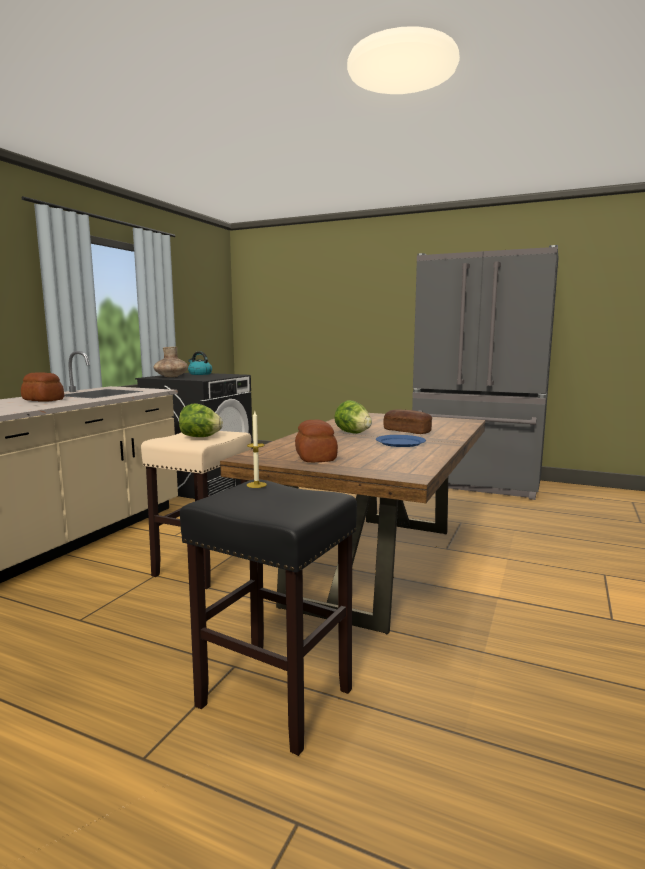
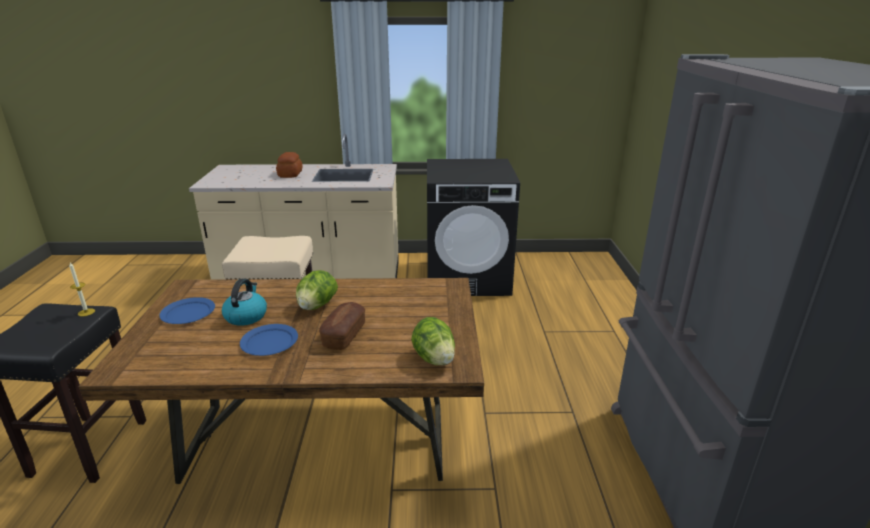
camera: 65 degrees right, 15 degrees up
(171, 376) = (450, 165): brown vase -> none
(199, 374) = (492, 166): kettle -> kettle (246, 316)
(200, 437) = (268, 248): lettuce -> lettuce (434, 359)
(316, 457) = (188, 313): bread -> blue plate

